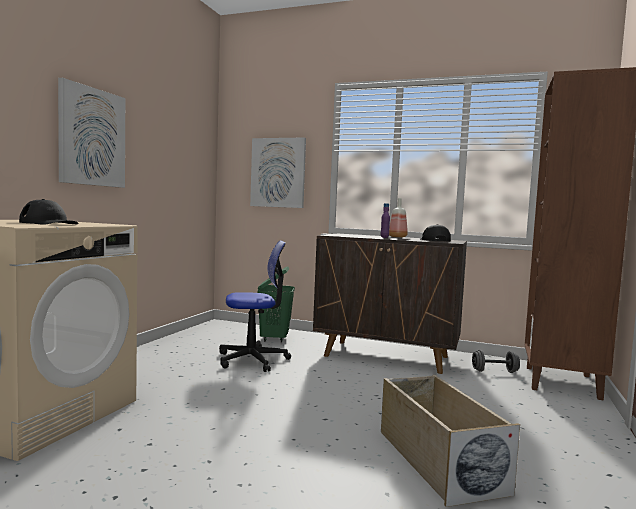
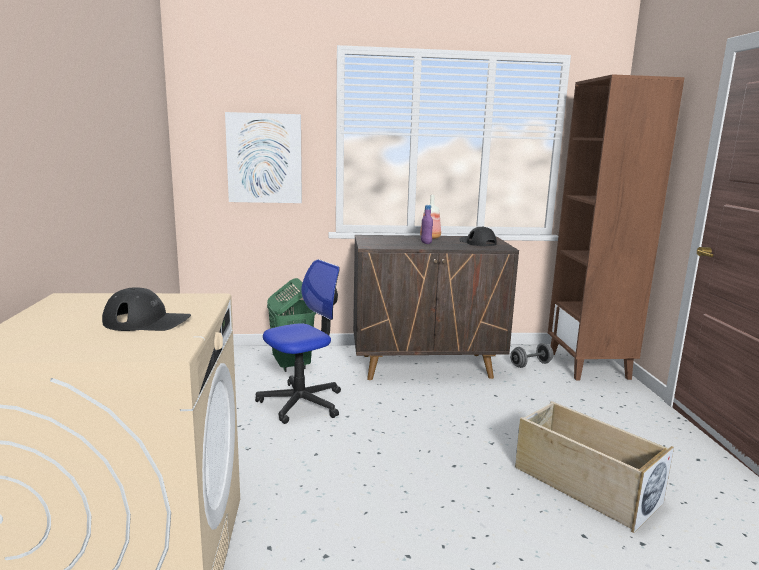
camera: 25 degrees left, 10 degrees up
(92, 137) = (76, 150): picture -> none

